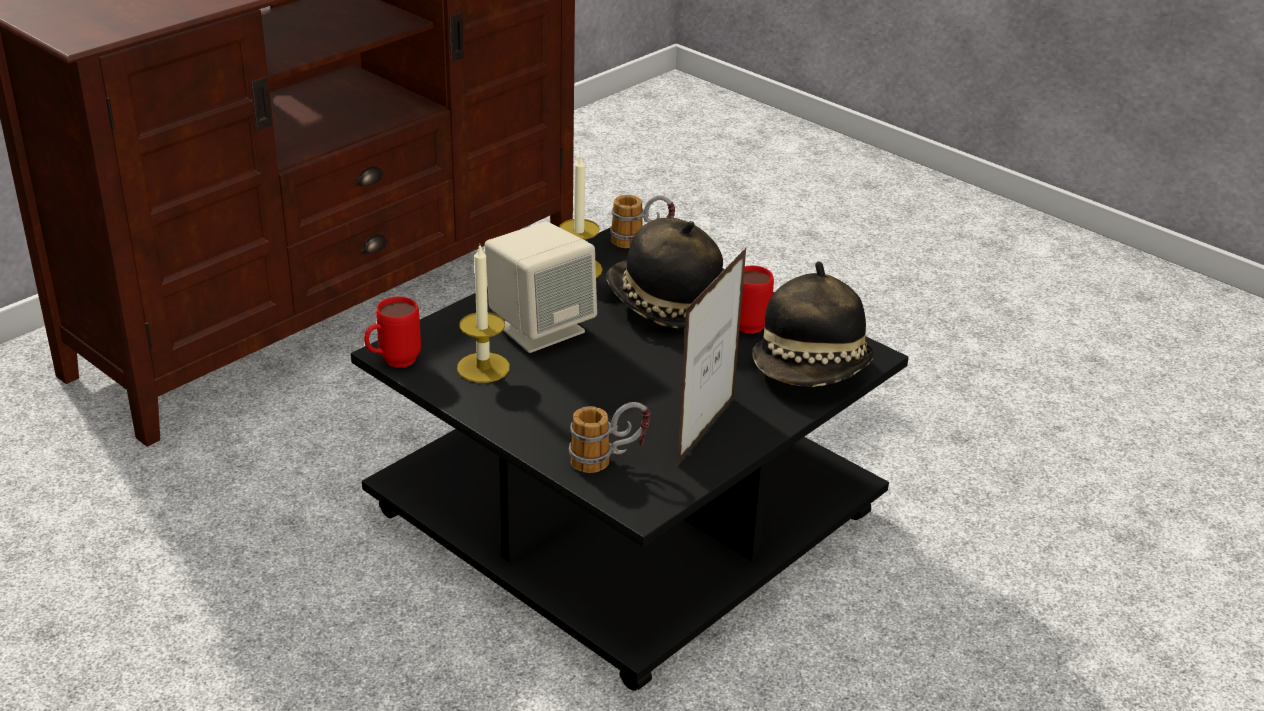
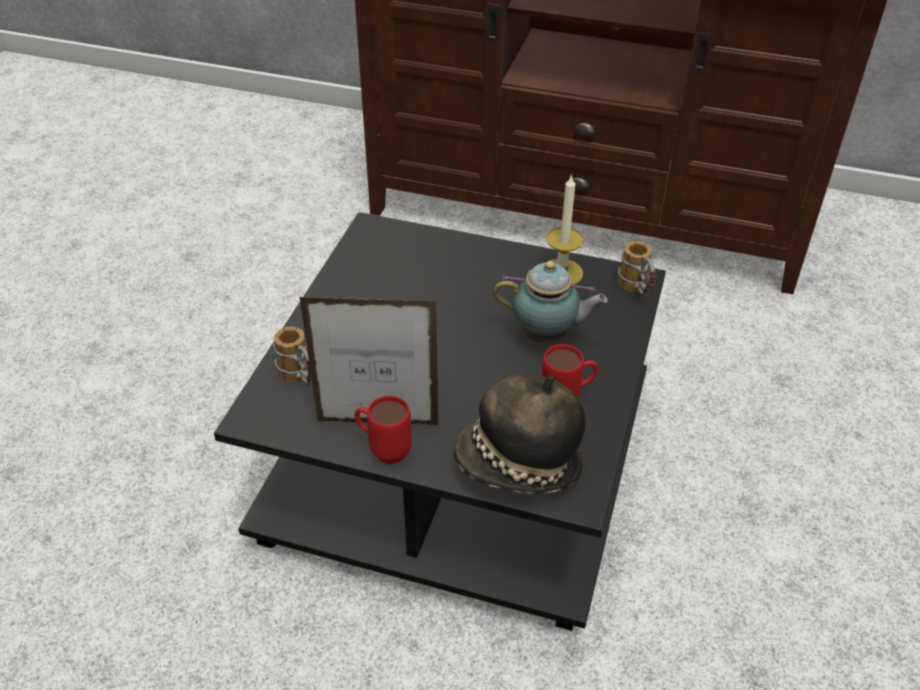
camera: 65 degrees right, 10 degrees up
(392, 363) = (358, 233): red mug -> red mug (383, 450)
(483, 368) = (382, 275): candle -> none
(540, 328) = (457, 284): beige speaker -> none
(662, 306) = (547, 336): hat -> teapot

